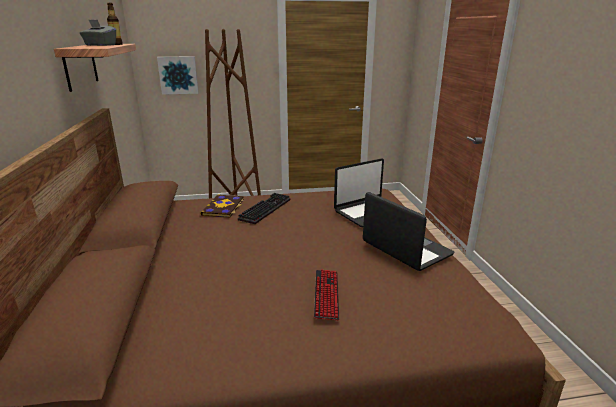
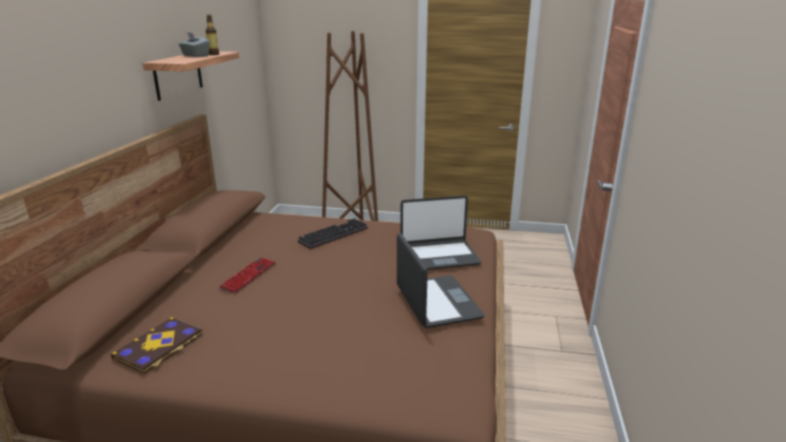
camera: 20 degrees right, 0 degrees up
(178, 75) = (309, 77): picture -> none
(224, 207) = (296, 227): book -> book (160, 346)
(326, 294) = (312, 331): keyboard -> keyboard (248, 276)

